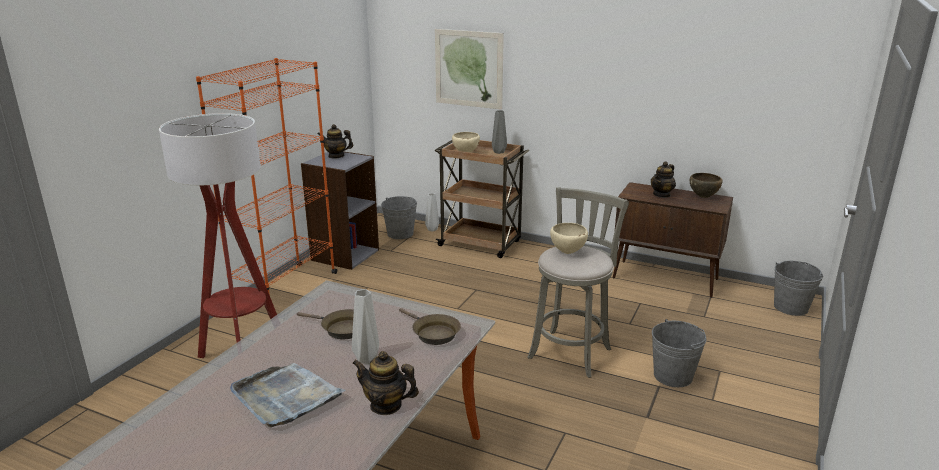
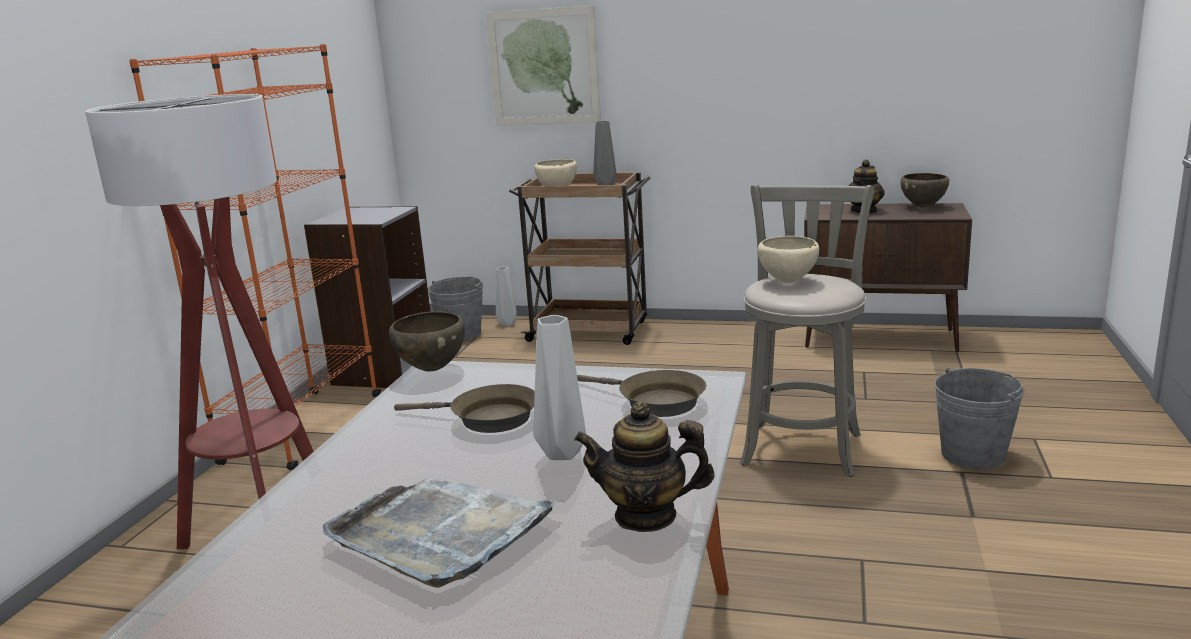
camera: 10 degrees left, 5 degrees down
(329, 289) = (432, 369): none -> brown bowl
(336, 156) = (357, 211): teapot -> none
(791, 307) = (1072, 348): grey bucket -> none

